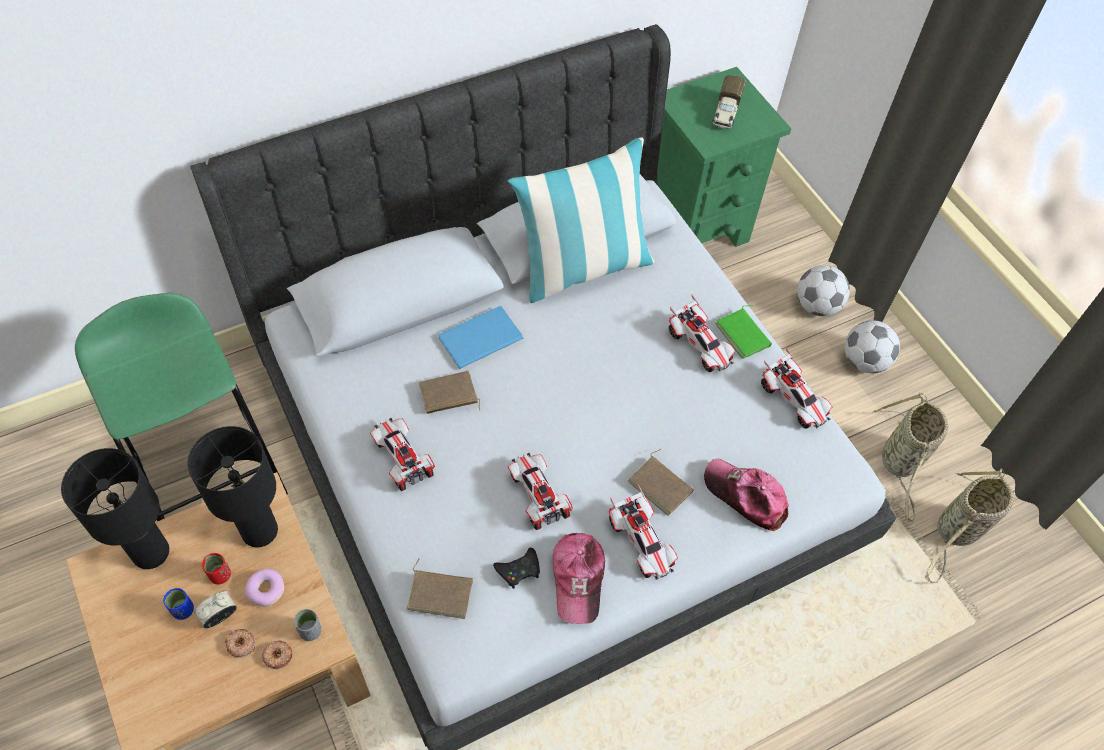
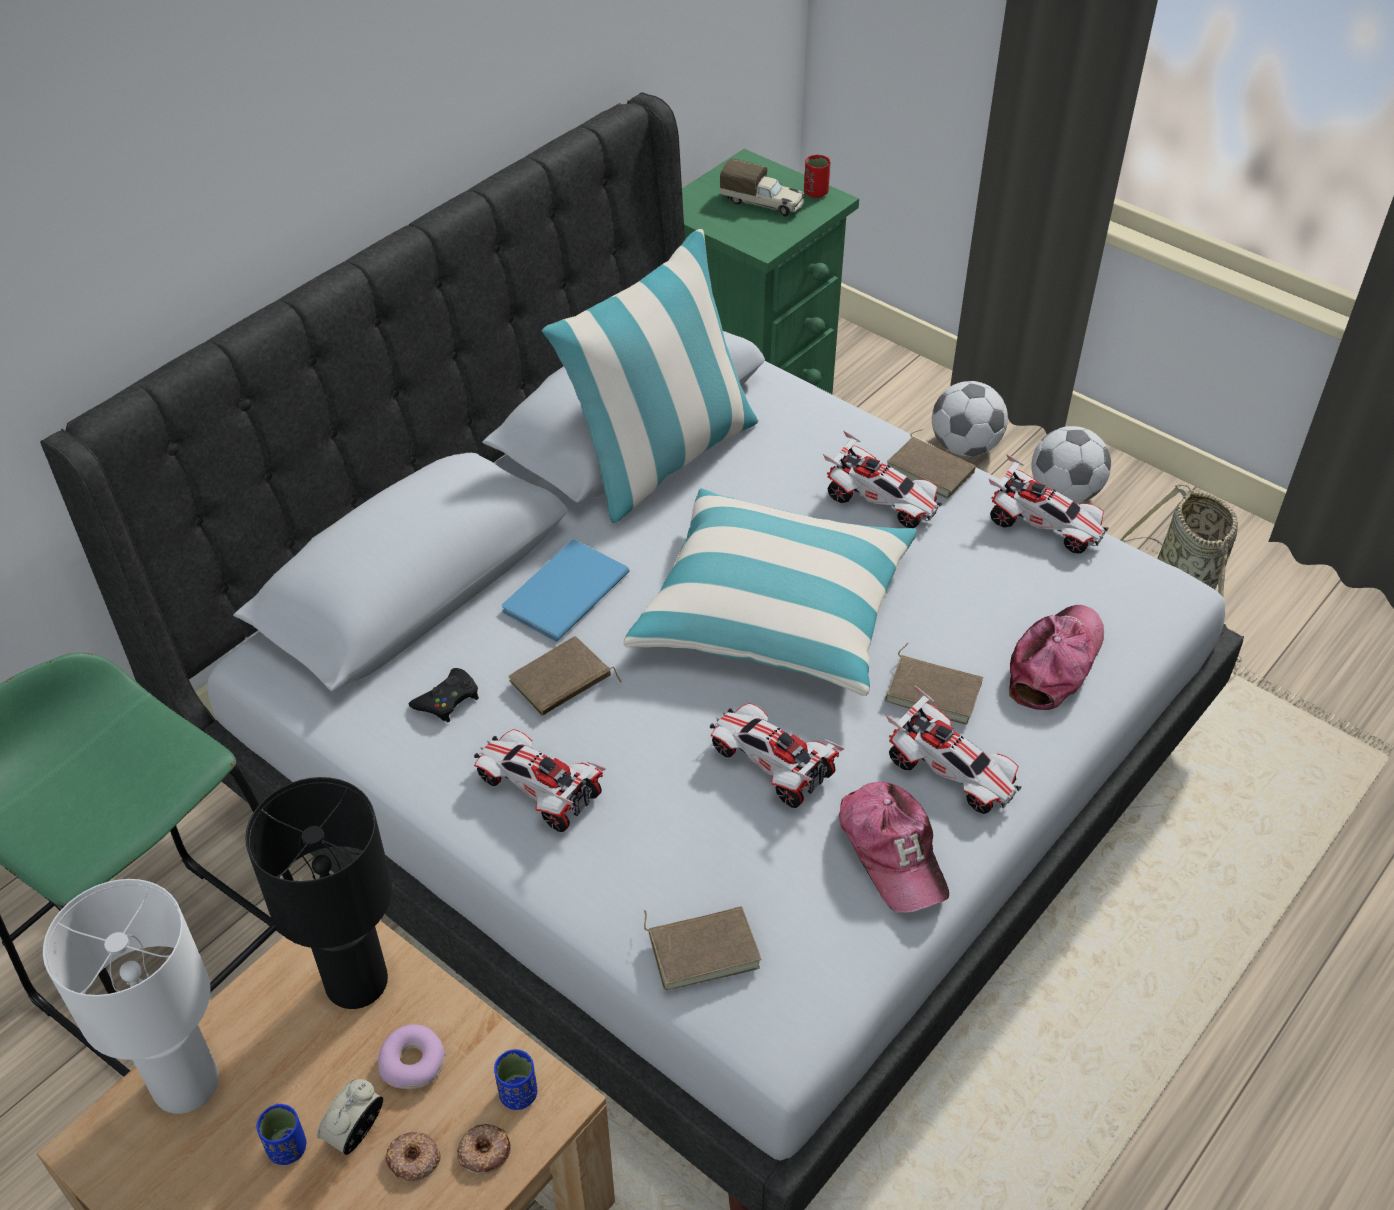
camera: 20 degrees left, 10 degrees down
(151, 552) = (185, 1082): black table lamp -> white table lamp
(220, 575) = (324, 1071): red cup -> red cup (816, 193)
(310, 631) = (518, 1094): grey cup -> blue cup
(519, 570) = (801, 871): black game controller -> black game controller (447, 700)
(593, 397) = (774, 613): none -> pillow
(726, 112) = (763, 203): toy truck -> toy truck turned 60 degrees counterclockwise
(744, 335) = (931, 469): green book -> brown book
(745, 496) = (1055, 663): cap -> cap turned 105 degrees clockwise
(956, 532) = (1299, 657): basket -> none

